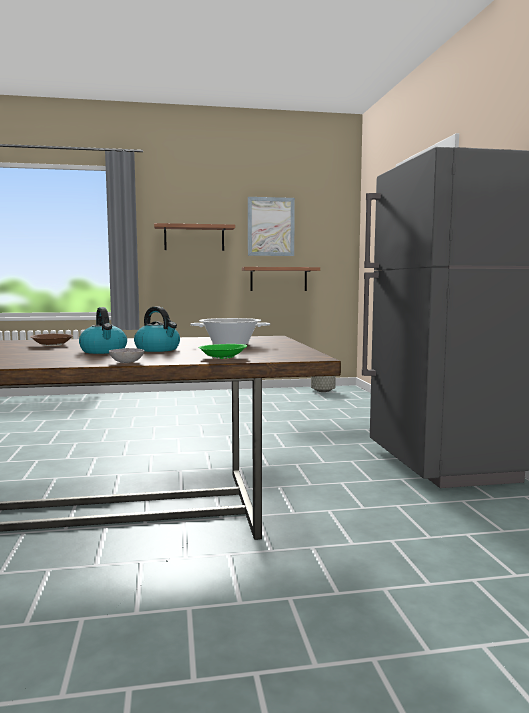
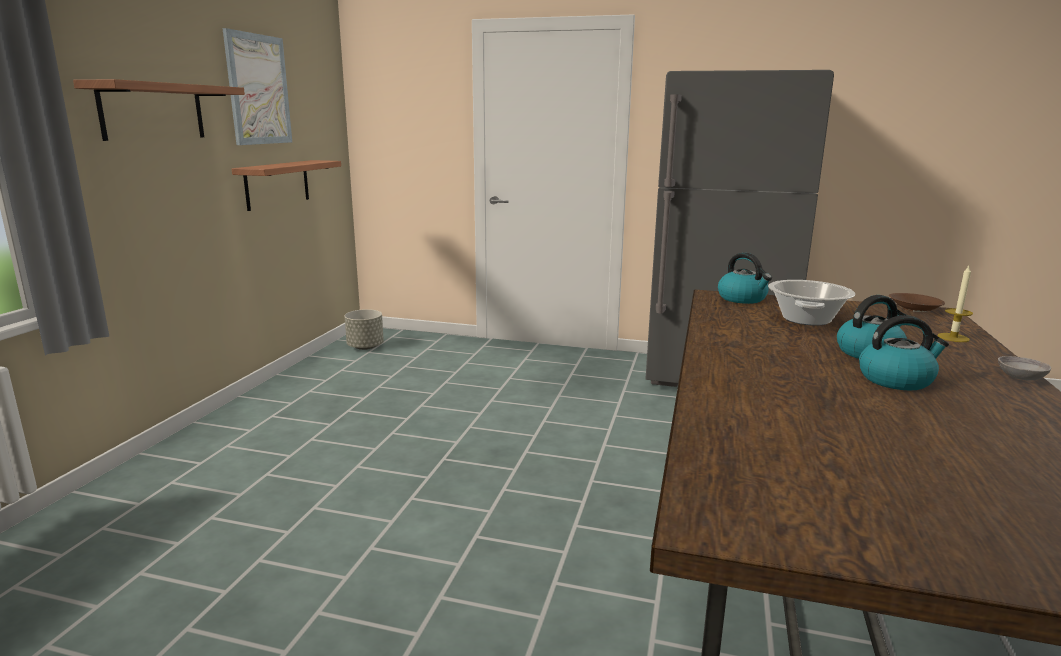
camera: 65 degrees left, 10 degrees up
(53, 345) = (795, 404): brown bowl -> brown bowl (913, 309)
(223, 357) = (953, 337): green bowl -> candle
(271, 339) = (742, 299): none -> kettle

